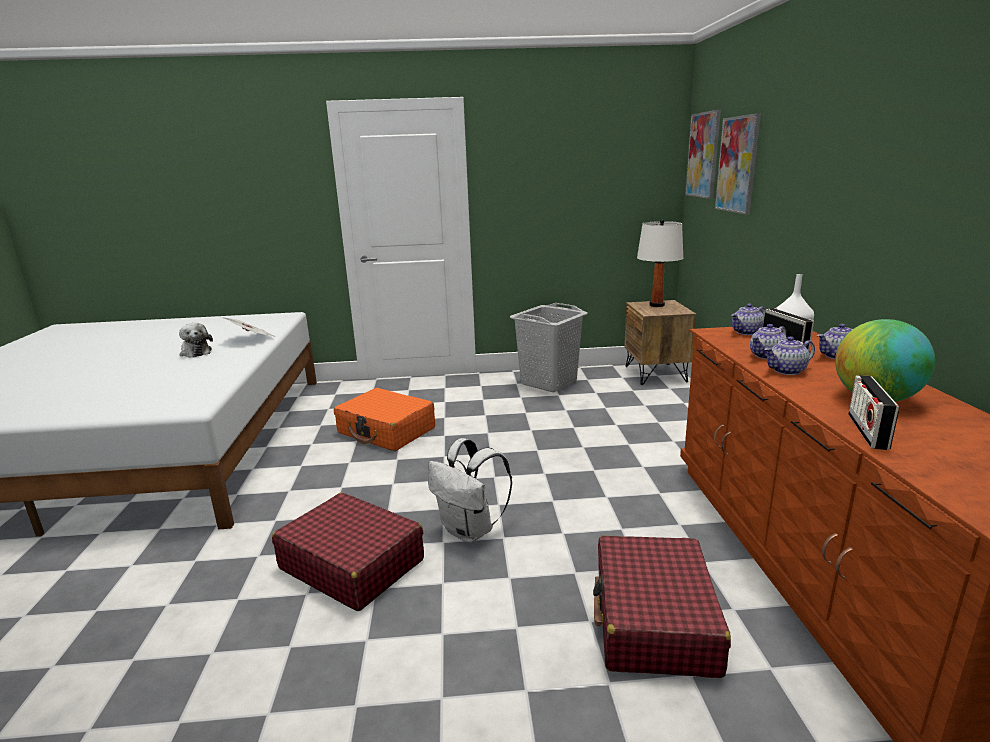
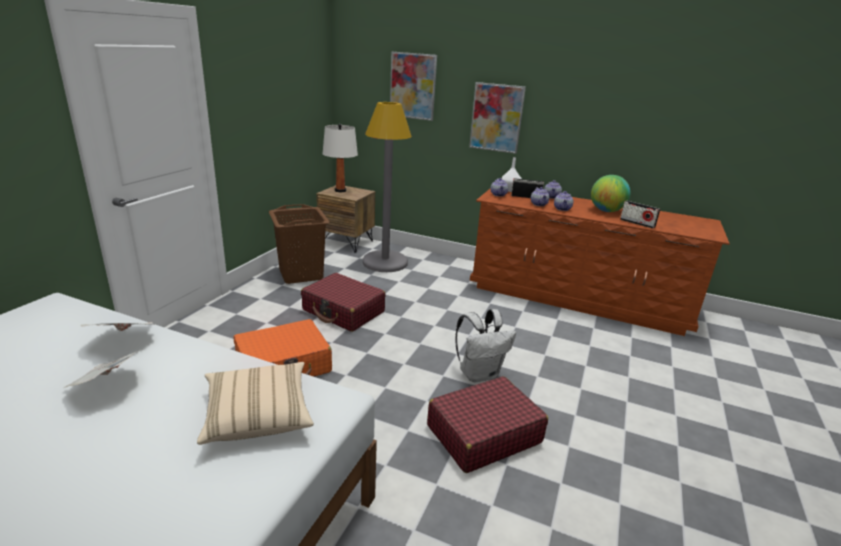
camera: 65 degrees left, 5 degrees up
(168, 391) = (258, 415): none -> beige pillow
(195, 352) = (107, 384): plush toy -> newspaper
(548, 382) = (301, 274): grey laundry basket -> brown laundry basket
(647, 404) = (385, 262): none -> grey floor lamp
(653, 620) = (592, 349): red suitcase -> red suitcase (343, 311)
(703, 155) = (361, 74): picture -> picture (496, 118)

